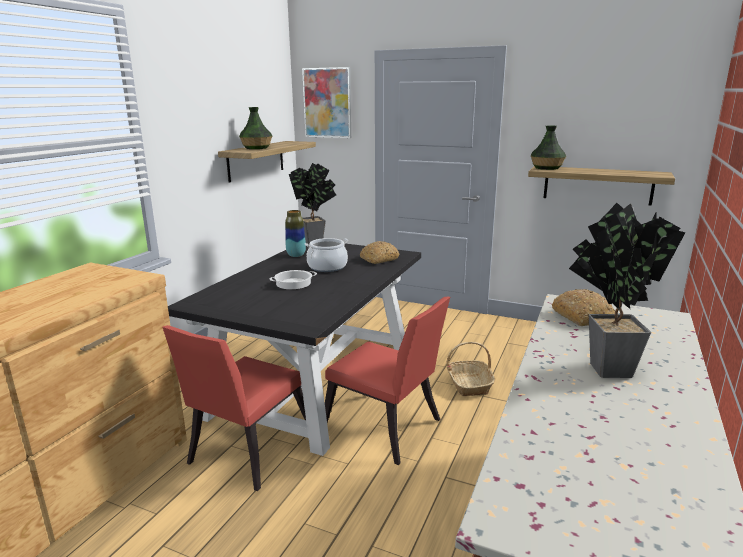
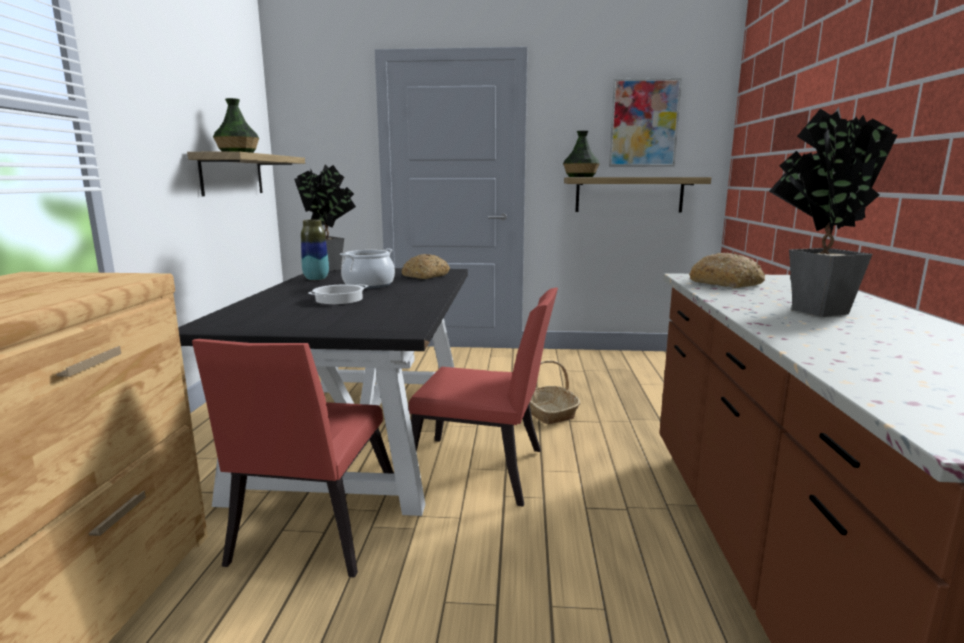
camera: 20 degrees left, 5 degrees down
(327, 103) = (315, 112): picture -> picture (644, 123)

